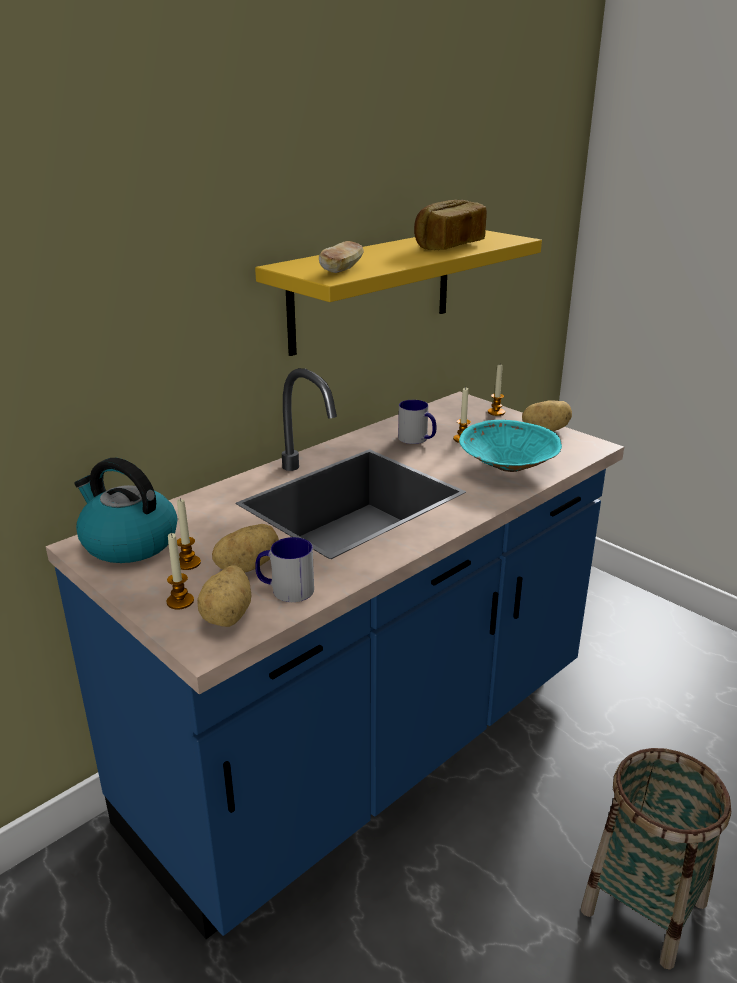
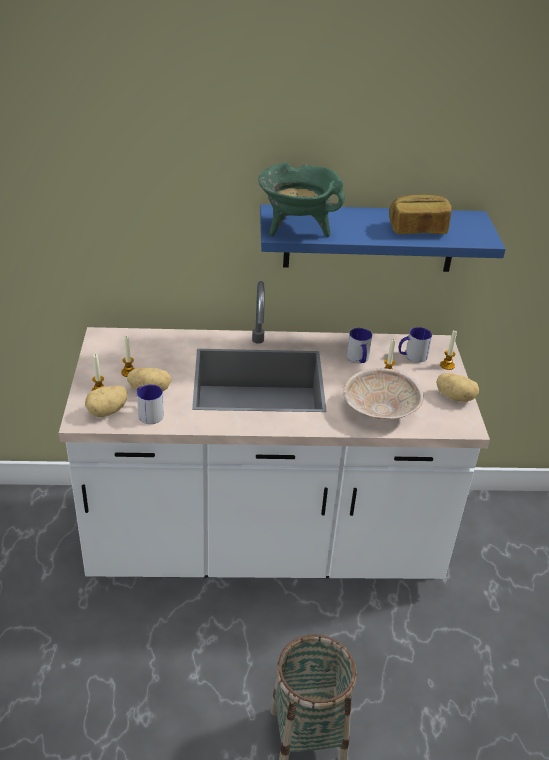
camera: 40 degrees right, 10 degrees up
(128, 543) = (120, 345): kettle -> none
(342, 270) = (297, 229): bread -> green cooking pot
(368, 749) = (264, 545): blue counter -> white counter
(372, 289) = (370, 238): yellow shelf -> blue shelf
(457, 418) = (412, 356): none -> mug
(507, 467) = (379, 410): turquoise bowl -> beige bowl

